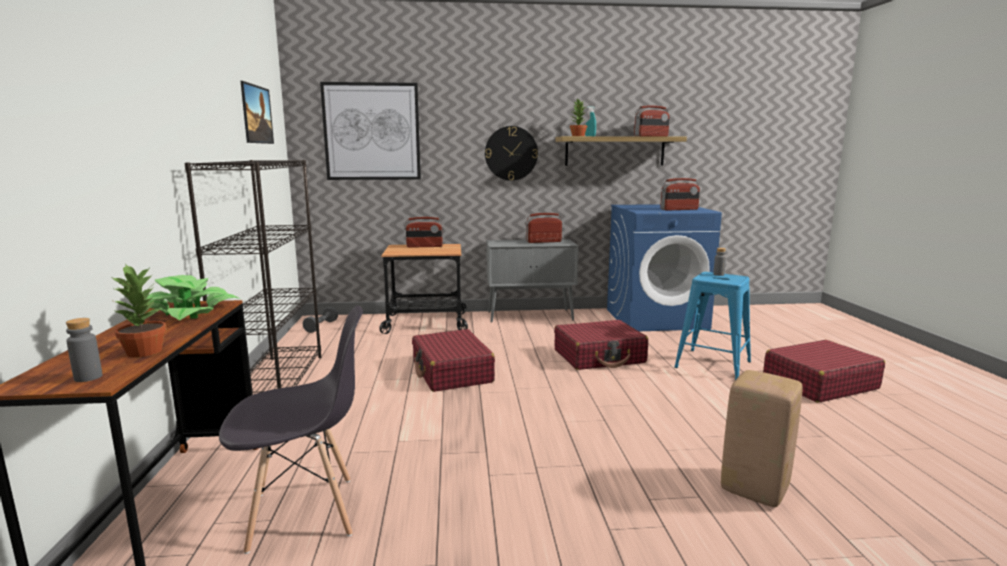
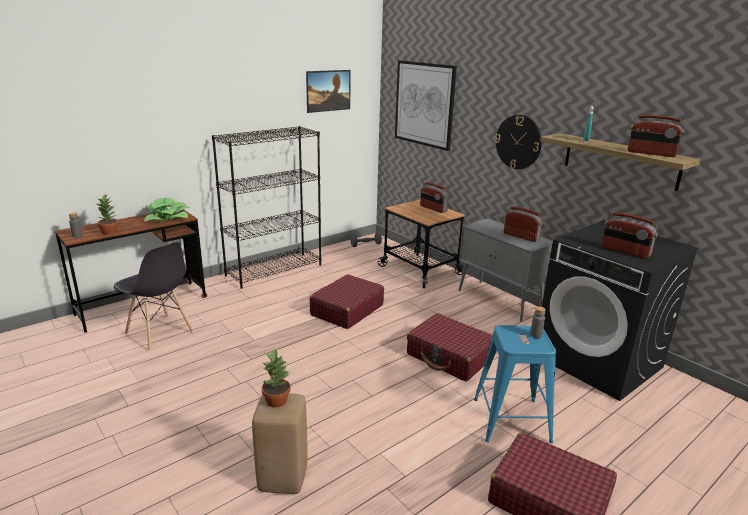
camera: 55 degrees right, 10 degrees up
(577, 136) = (567, 138): potted plant -> potted plant (276, 400)
(656, 318) = (598, 361): blue washing machine -> black washing machine

